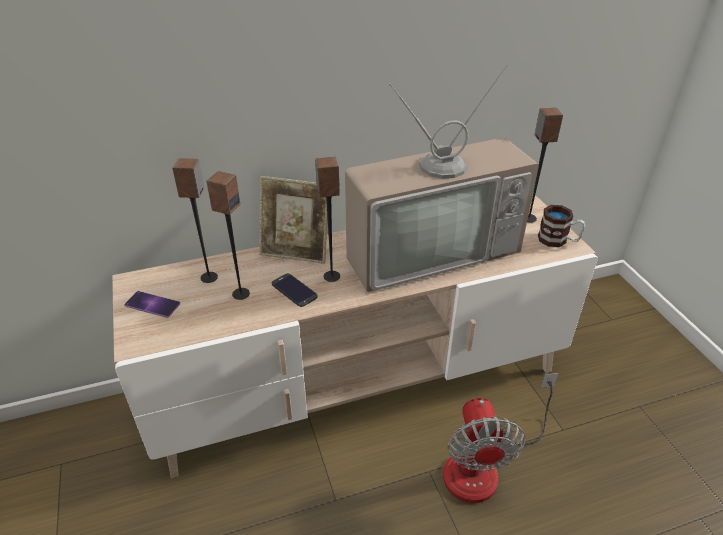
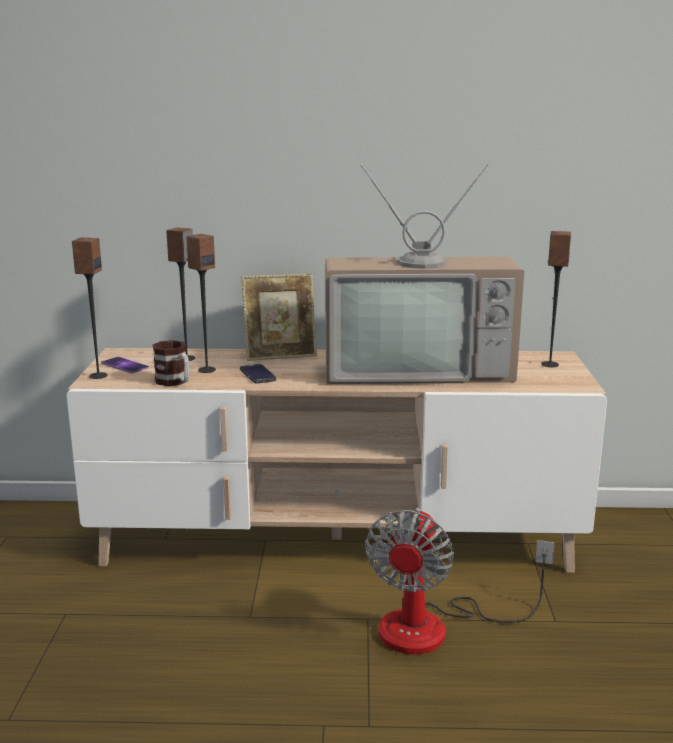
camera: 20 degrees right, 20 degrees down
(296, 251) = (280, 355): picture frame -> picture frame turned 45 degrees counterclockwise
(331, 276) = (301, 371): speaker -> speaker (98, 376)
(558, 240) = (569, 381): mug -> mug (175, 382)

